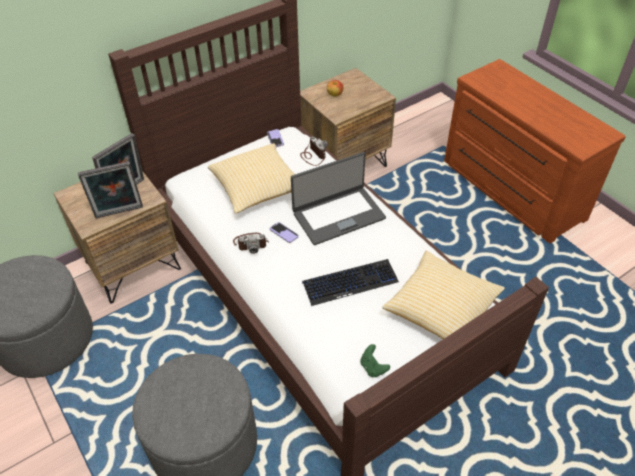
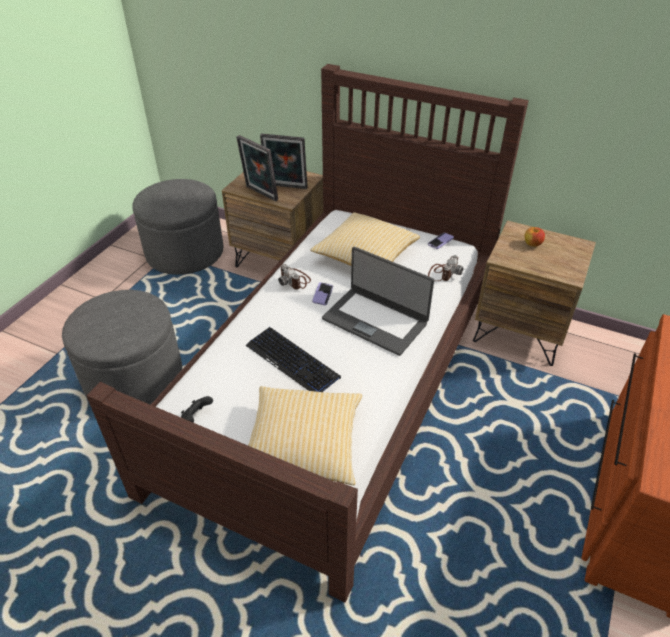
camera: 60 degrees right, 5 degrees down
(373, 367) = (197, 417): green game controller -> black game controller

